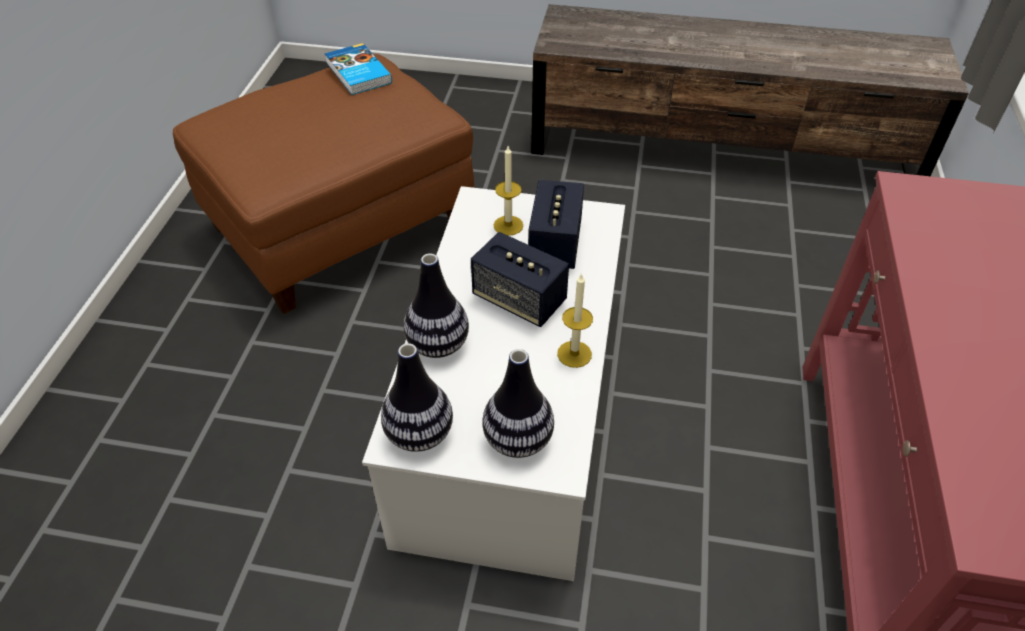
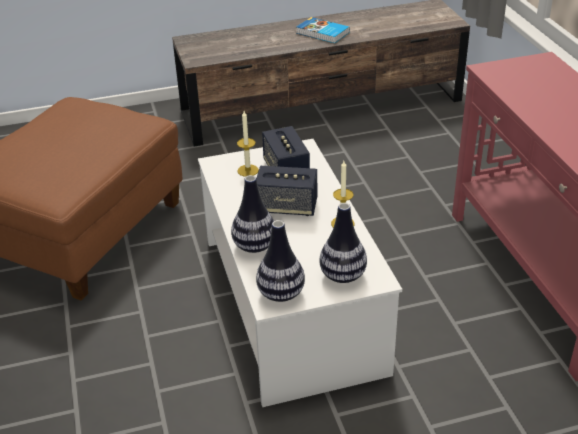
camera: 25 degrees left, 10 degrees down
(357, 73) = (72, 110): book -> book (322, 33)

